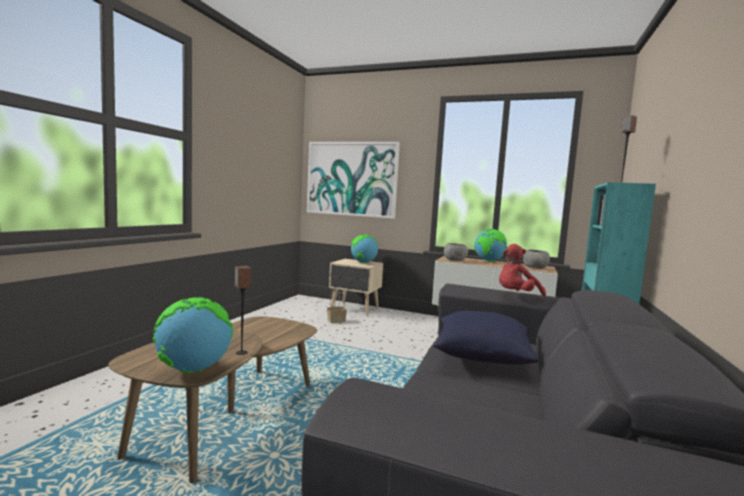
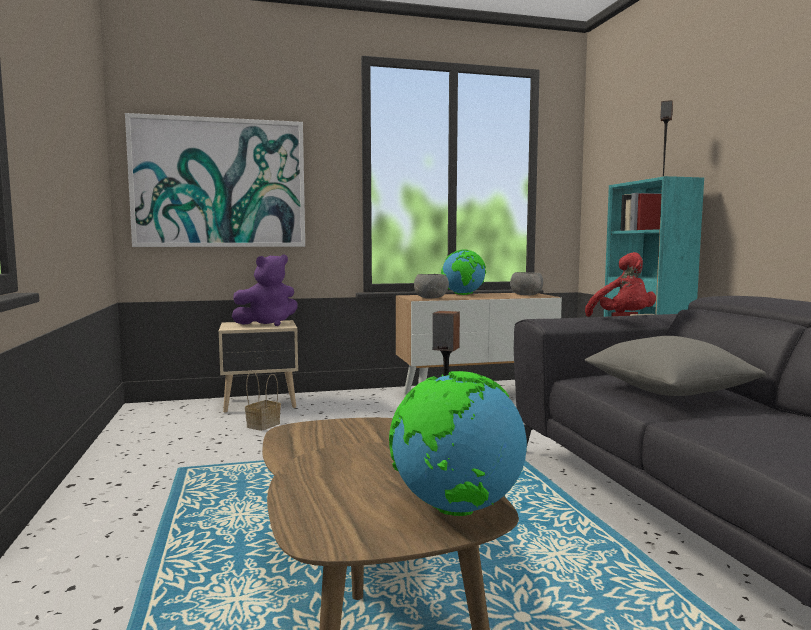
camera: 35 degrees left, 0 degrees up
(363, 262) = (267, 323): globe -> purple plush toy
(481, 356) = (668, 391): blue pillow -> grey pillow
(516, 296) = (623, 319): red plush toy -> red plush toy turned 45 degrees counterclockwise

